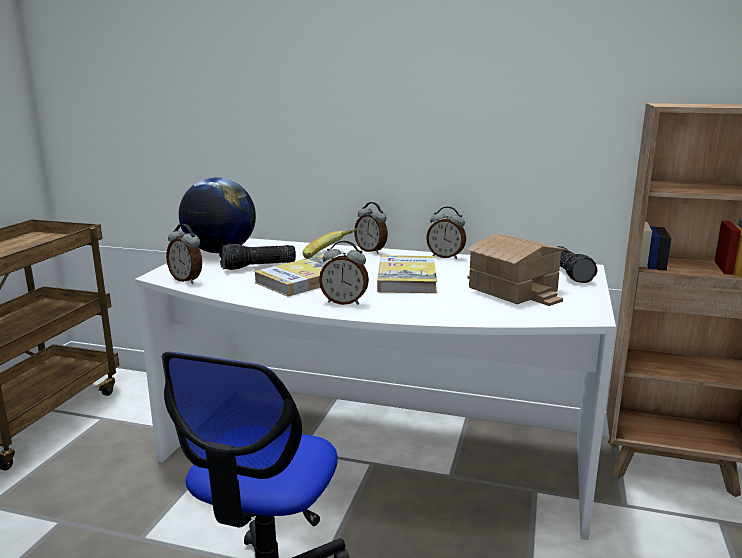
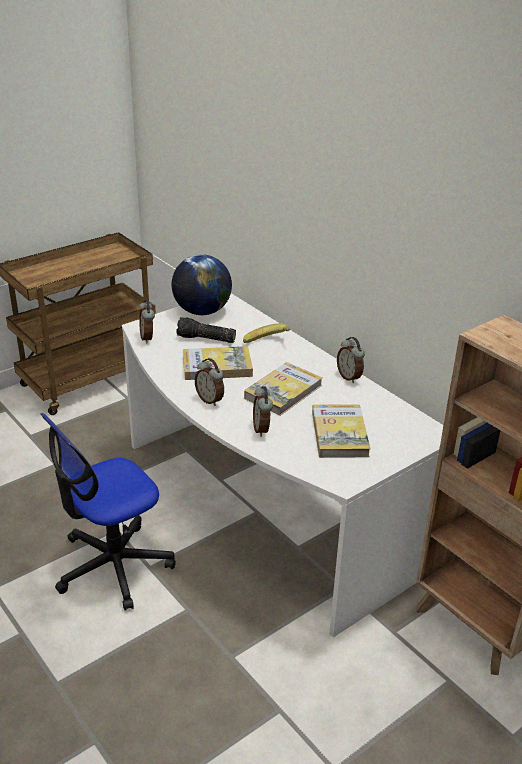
camera: 35 degrees right, 15 degrees up
(371, 251) = (305, 348): alarm clock -> alarm clock (262, 429)
(513, 289) = (339, 434): toy house -> book
(571, 273) = (414, 435): flashlight -> none

